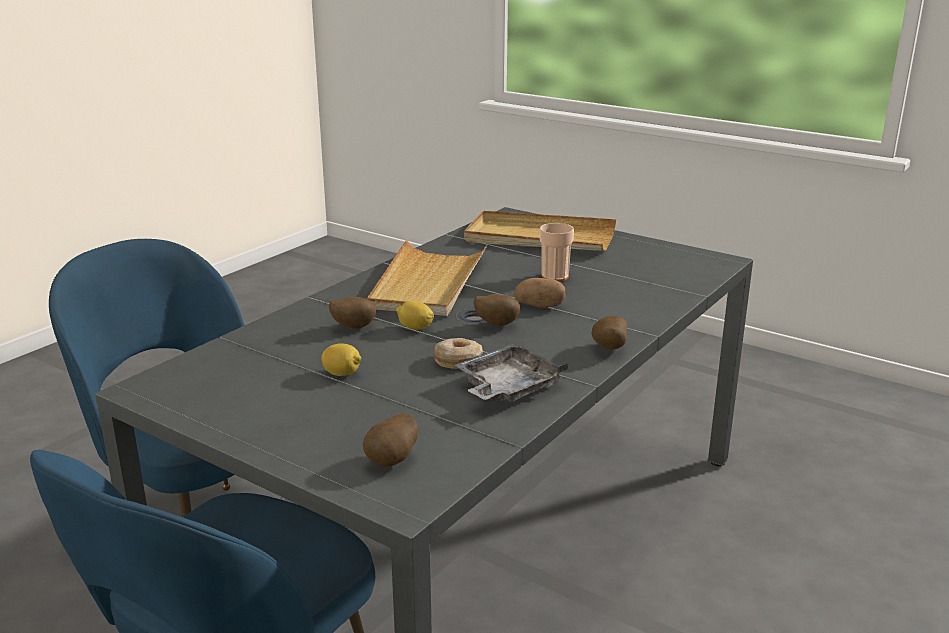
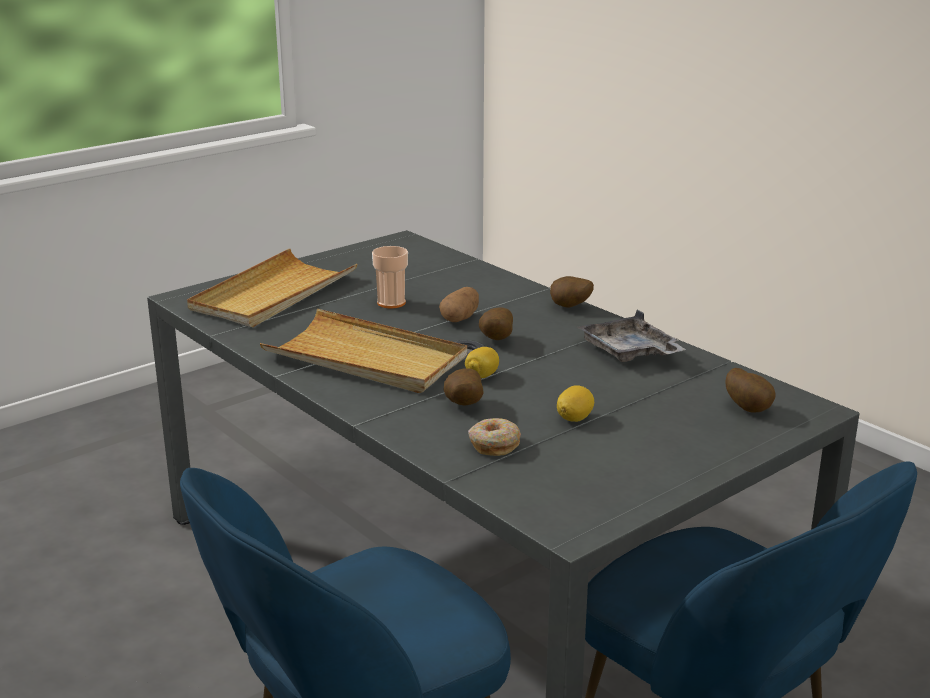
camera: 75 degrees left, 0 degrees up
(458, 360) = (567, 365): donut -> donut (494, 444)

